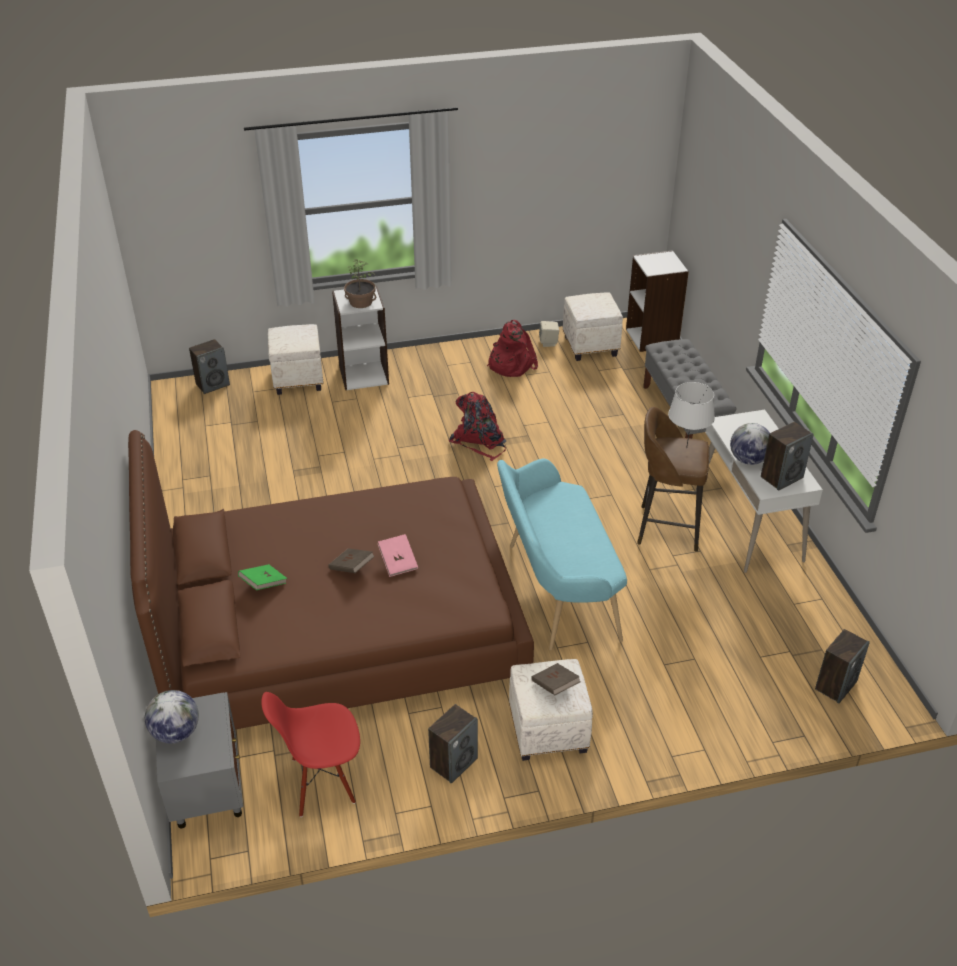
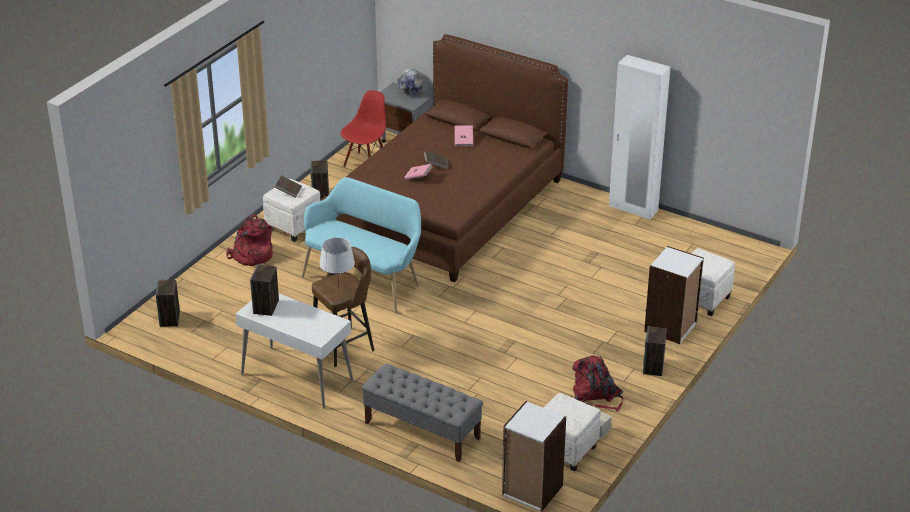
camera: 135 degrees right, 5 degrees down
(176, 492) = (633, 209): none -> white wardrobe
(213, 384) = (741, 266): speaker -> speaker (653, 367)
(263, 584) = (463, 141): green book -> pink book
(360, 302) = (670, 260): potted plant -> none
(479, 441) = (527, 331): red backpack -> red backpack (251, 255)
(748, 460) = (296, 307): globe -> none

